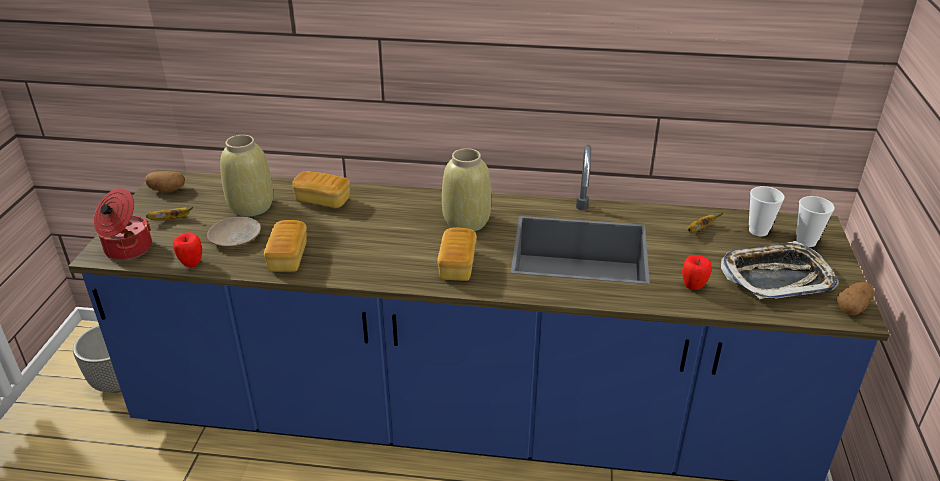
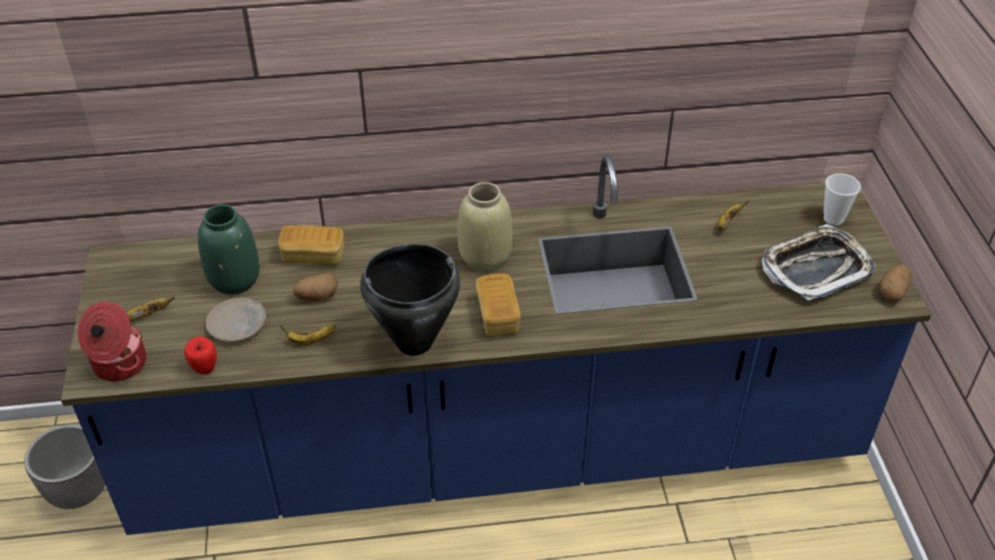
camera: 15 degrees left, 10 degrees up
(167, 190) = (120, 274): potato -> potato (317, 296)
(250, 207) = (234, 280): beige vase -> green vase
(288, 258) = (310, 340): bread -> banana
(374, 273) = (413, 341): none -> black cooking pot
(693, 287) = (740, 296): apple -> none
(758, 231) = (785, 214): cup -> none

